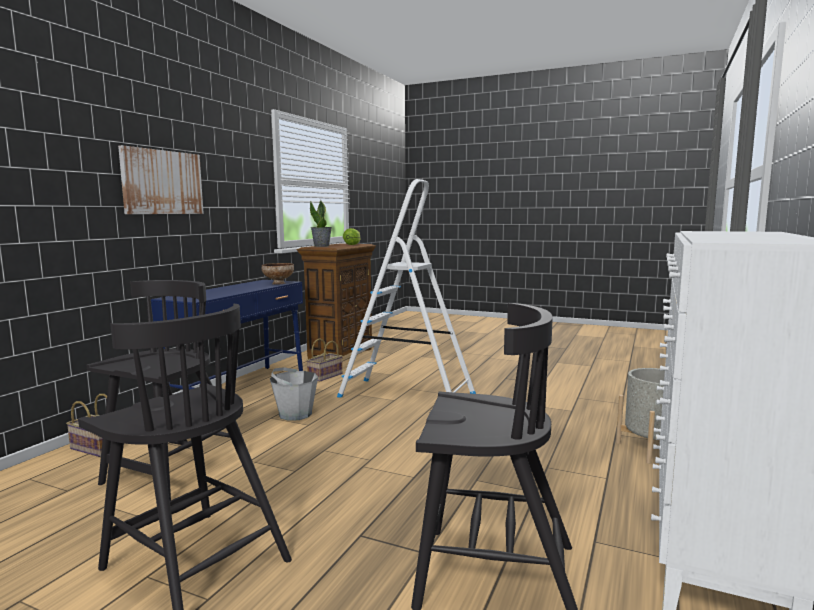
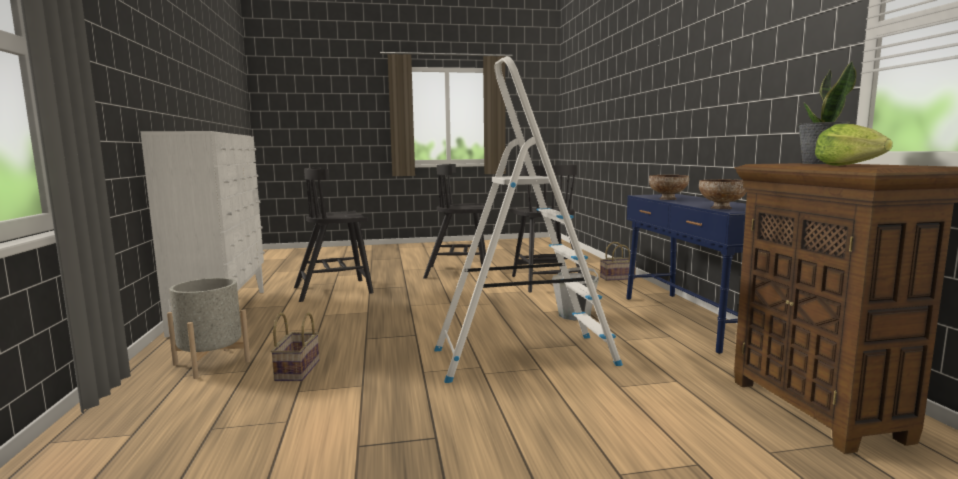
camera: 145 degrees right, 0 degrees up
(162, 182) = (704, 83): picture -> none
(226, 293) = (667, 199): none -> bowl
(325, 376) = (679, 357): basket -> basket (297, 370)

